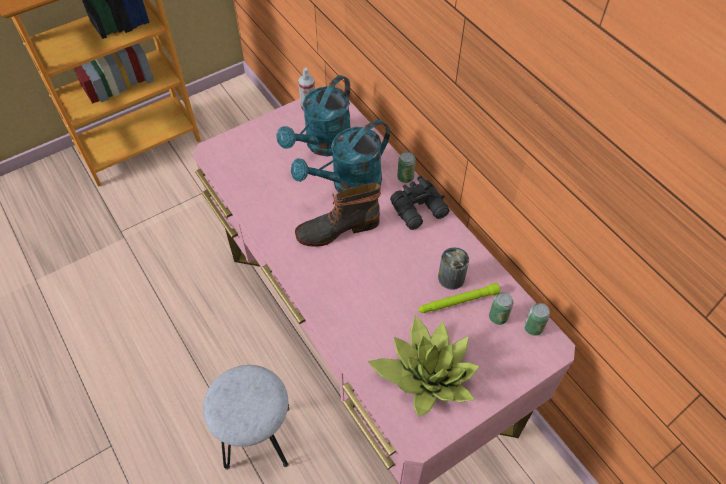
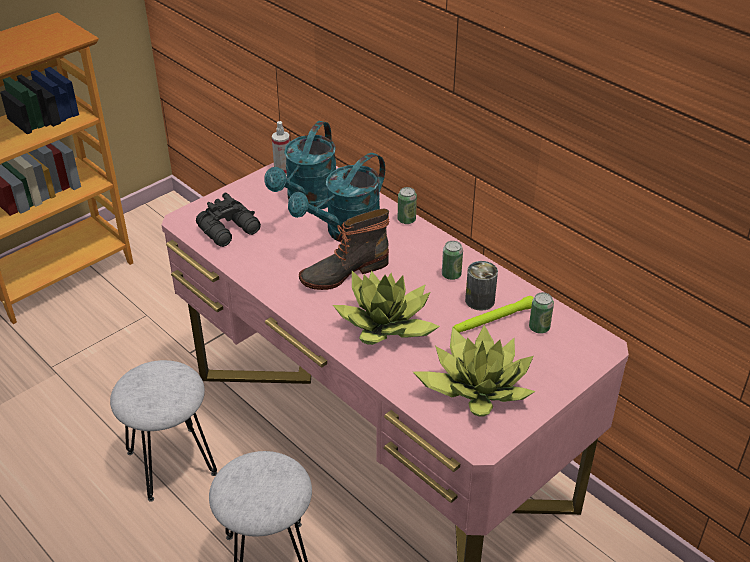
camera: 10 degrees left, 15 degrees down
(199, 335) = (172, 462): none -> grey stool
(362, 293) = (386, 325): none -> potted plant
(420, 210) = (430, 246): black binoculars -> black binoculars (230, 230)
(533, 328) = (578, 332): can -> can (451, 275)

